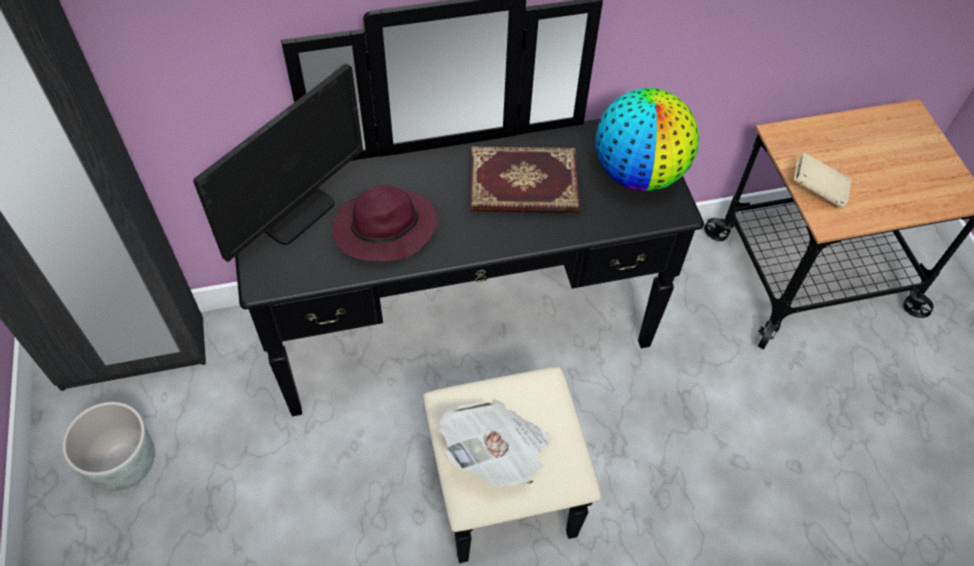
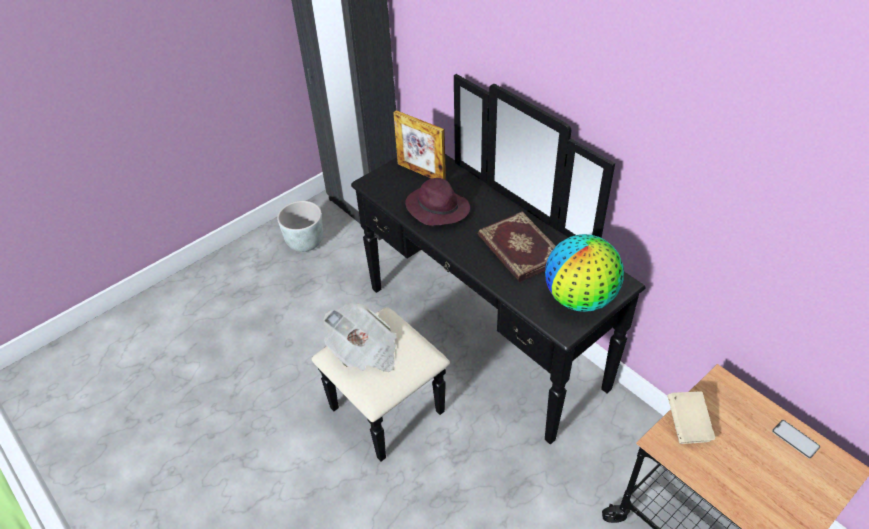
camera: 65 degrees right, 10 degrees down
(295, 212) = (421, 172): monitor -> picture frame
(867, 126) = (795, 439): none -> phone

